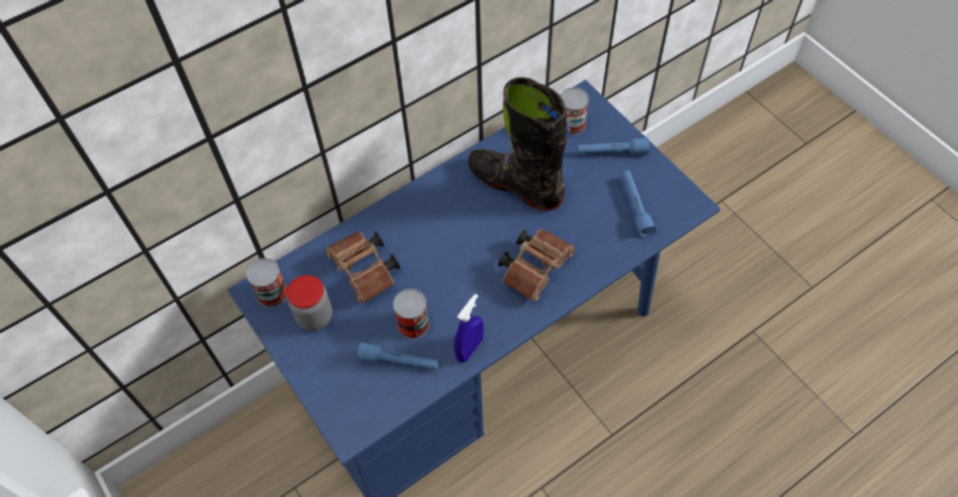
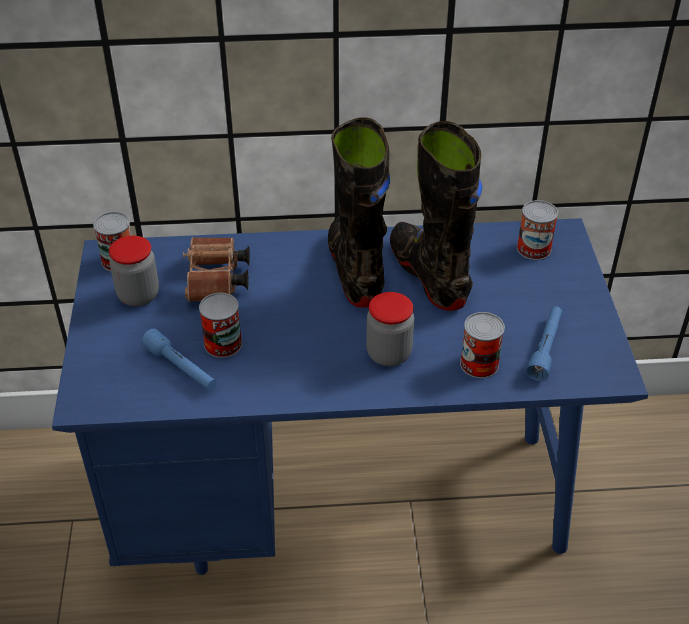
camera: 30 degrees right, 15 degrees down
(461, 207) = (355, 270): none -> black boot
(469, 349) = (258, 391): blue spray bottle -> none
(536, 267) = (389, 353): brown binoculars -> jar
(601, 243) = (479, 364): none -> can
(612, 152) = (558, 290): blue flashlight -> none

